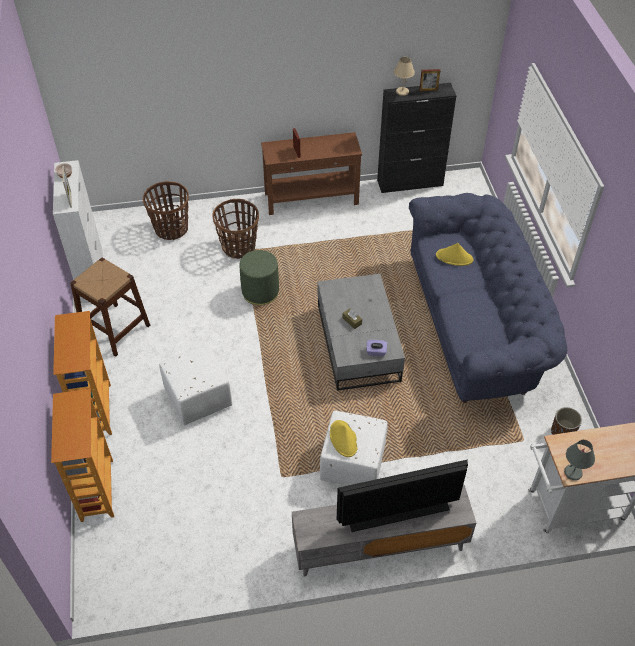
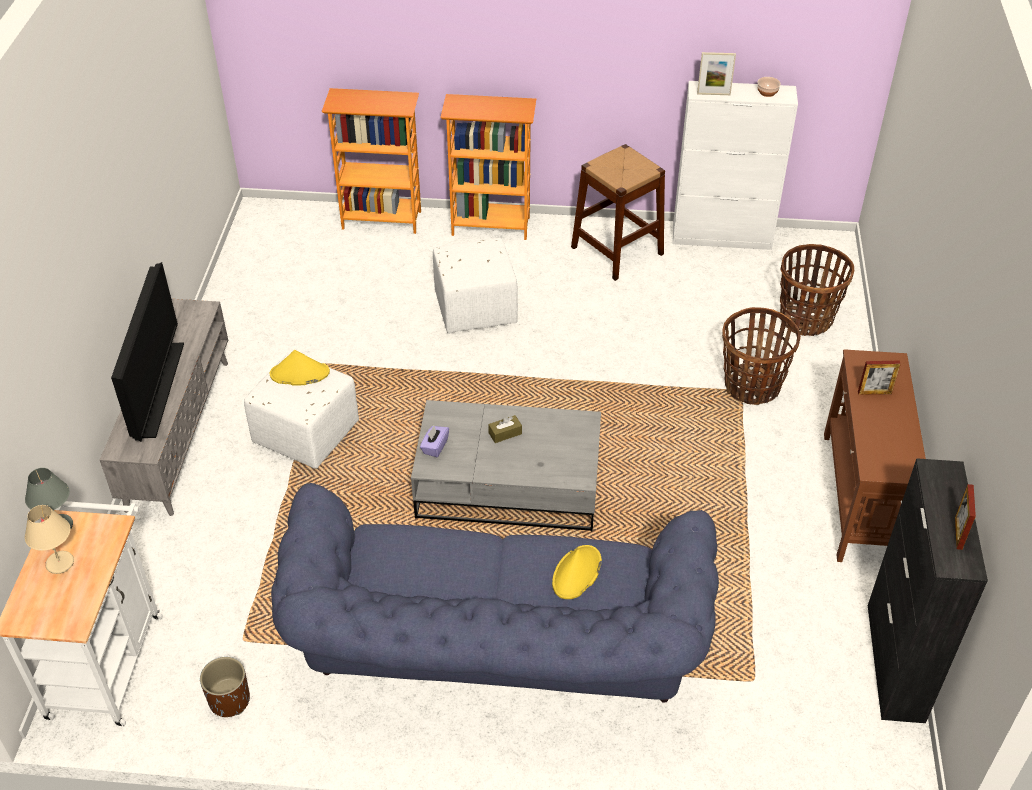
camera: 105 degrees right, 5 degrees down
(260, 291) = (647, 395): green ottoman -> none
(402, 92) = (951, 488): beige table lamp -> beige table lamp (59, 563)

